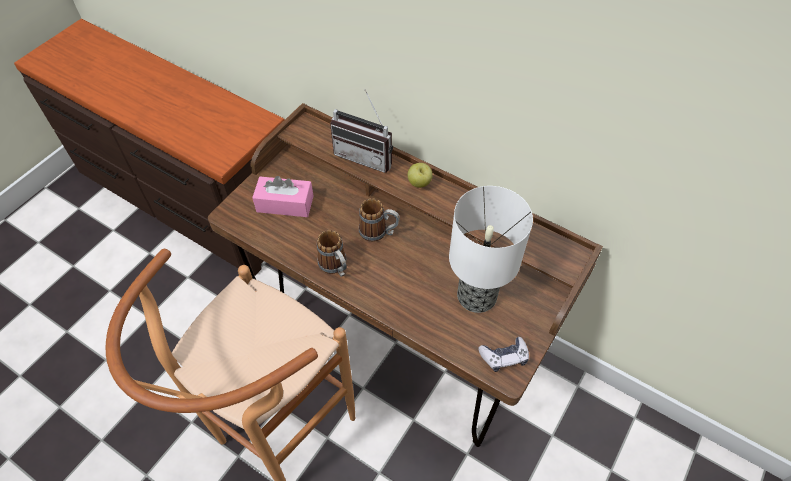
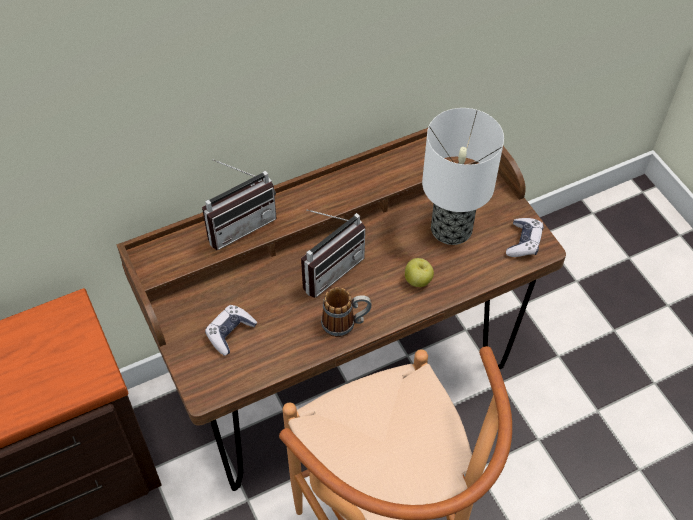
camera: 60 degrees left, 0 degrees up
(285, 204) = (230, 333): pink tissue box -> game controller
(379, 232) = (328, 268): mug -> radio
(419, 183) = (309, 199): apple -> apple (418, 280)

